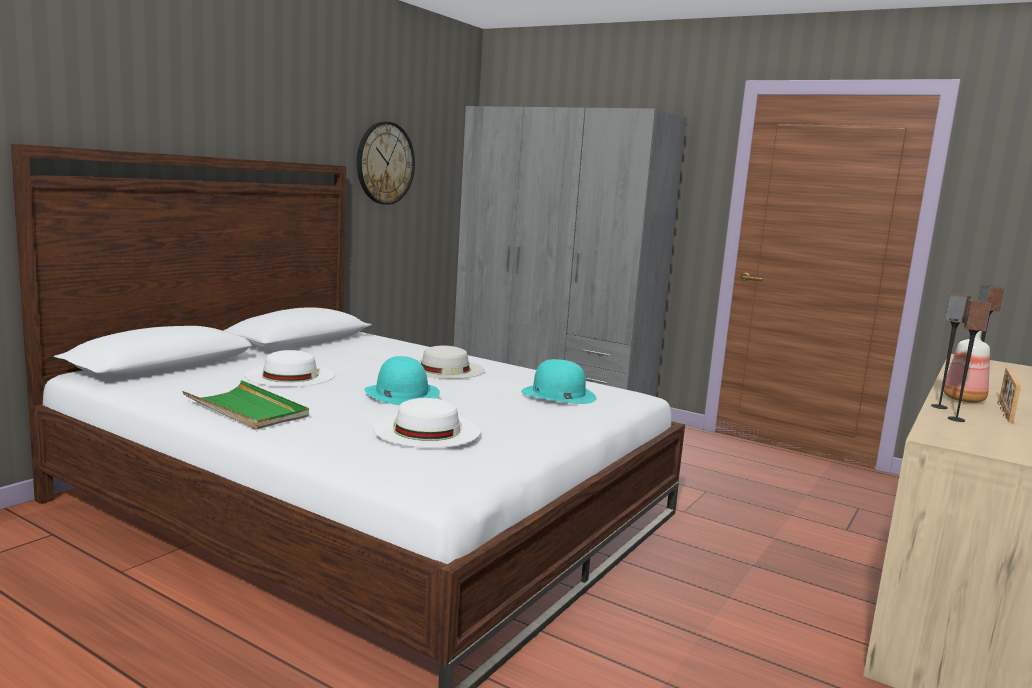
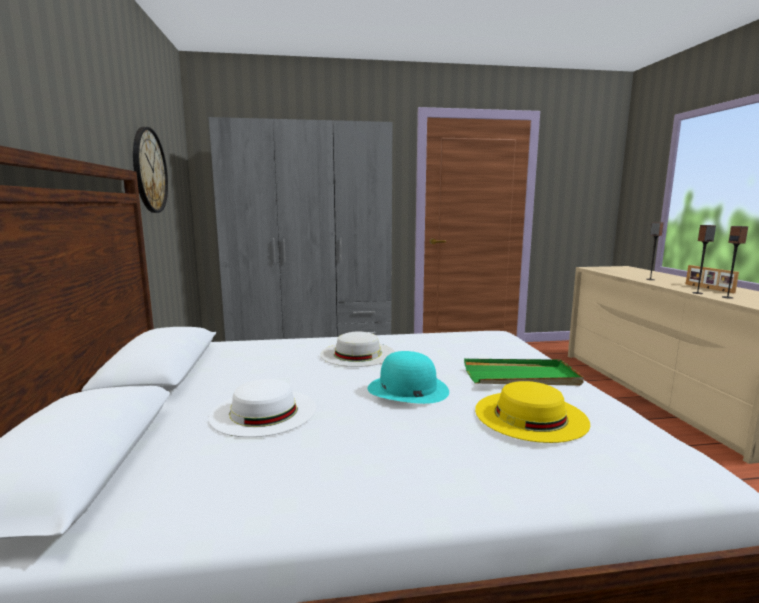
camera: 40 degrees left, 0 degrees up
(247, 409) = (348, 477): green tray -> green tray (521, 377)
(427, 430) = (530, 415): white hat -> yellow hat
(558, 394) = (473, 348): turquoise hat -> none
(964, 400) = (682, 287): bottle -> none

